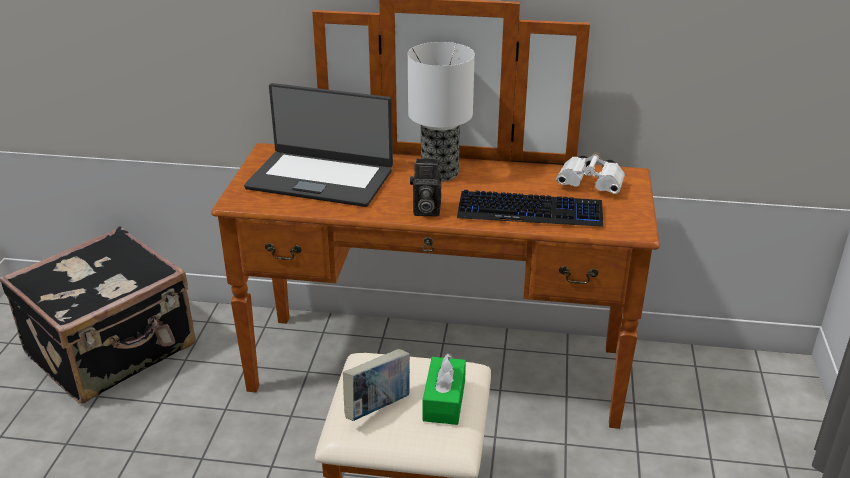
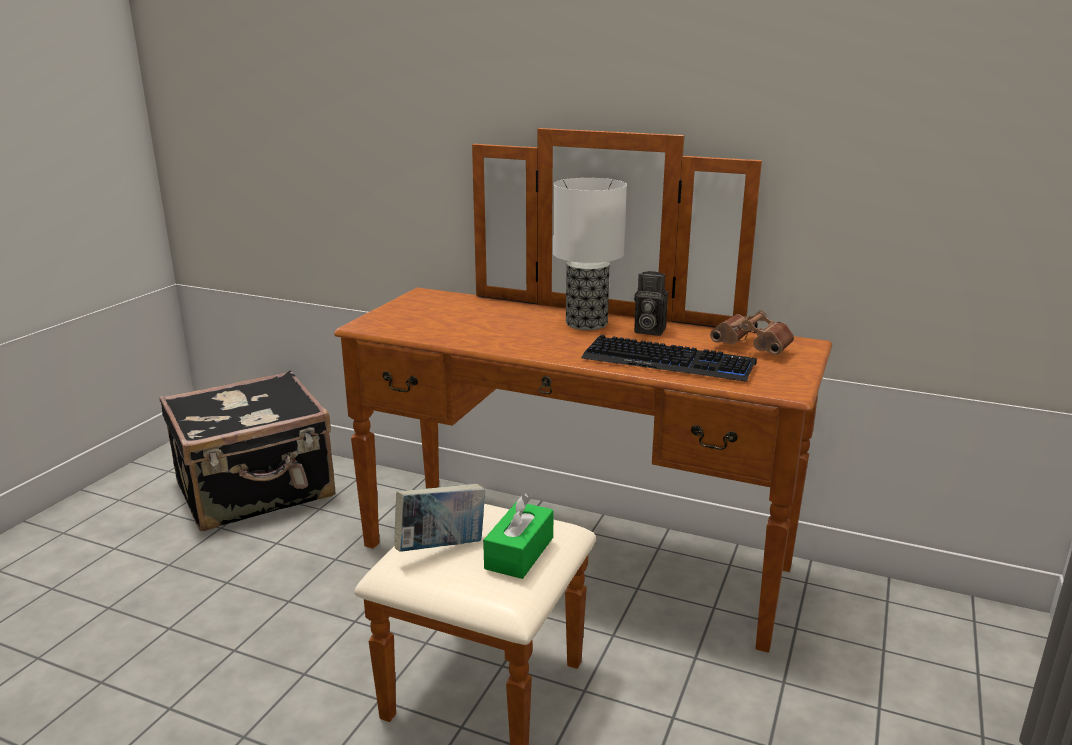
camera: 15 degrees right, 10 degrees down
(321, 178) = (459, 317): laptop -> none
(425, 211) = (550, 350): camera -> camera (647, 330)
(592, 186) = (754, 348): white binoculars -> brown binoculars

